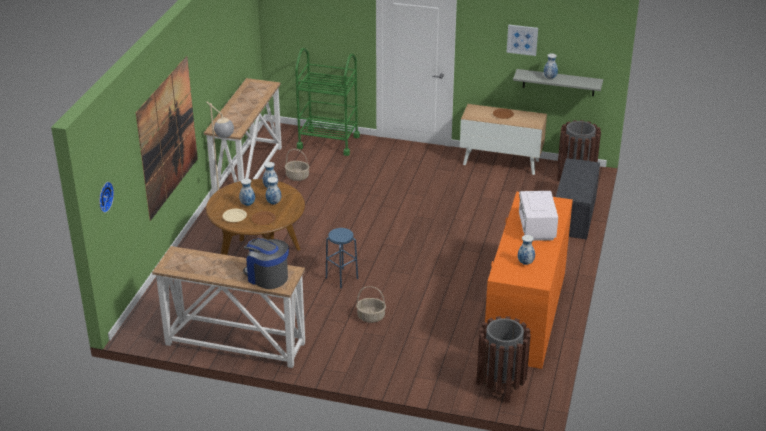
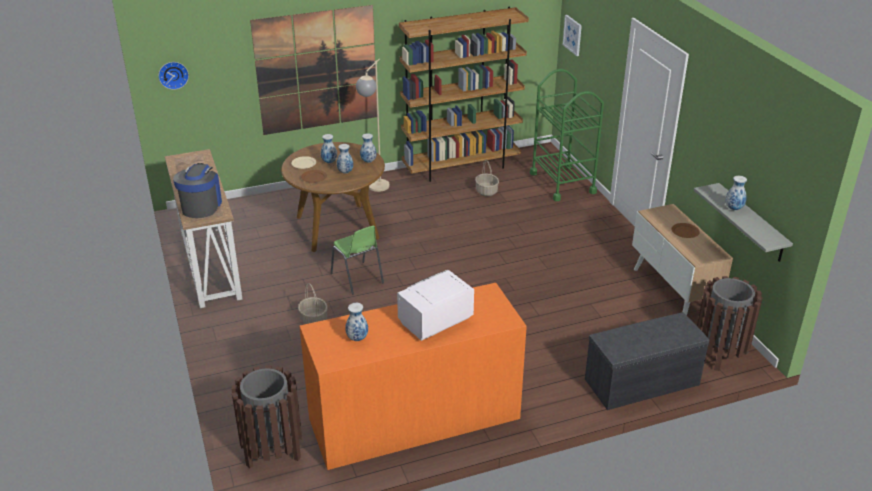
camera: 55 degrees right, 0 degrees up
(248, 172) = (461, 167): console table -> brown bookcase
(342, 278) = (357, 278): blue stool -> green chair
(522, 39) = (729, 146): picture -> picture (572, 35)

